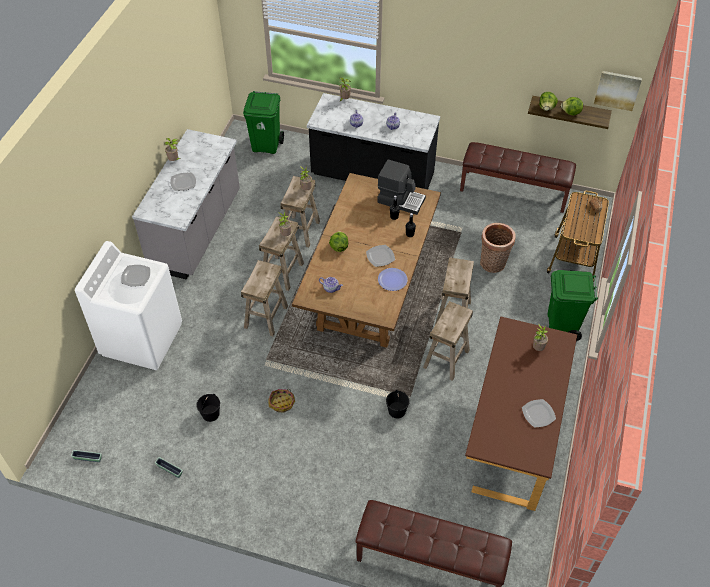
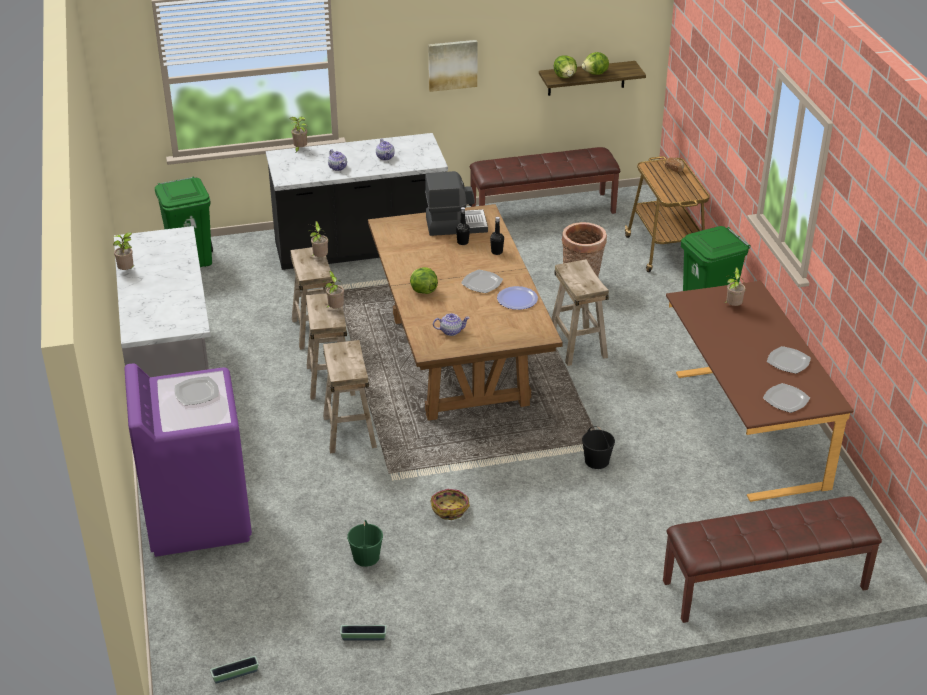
camera: 30 degrees left, 15 degrees down
(142, 339) = (197, 516): white washing machine -> purple washing machine
(183, 182) = (161, 288): plate -> plate (785, 399)
(210, 414) = (366, 557): black bucket -> green bucket
(446, 359) = (609, 390): beige stool -> none
(617, 90) = (637, 30): picture -> picture (452, 65)

